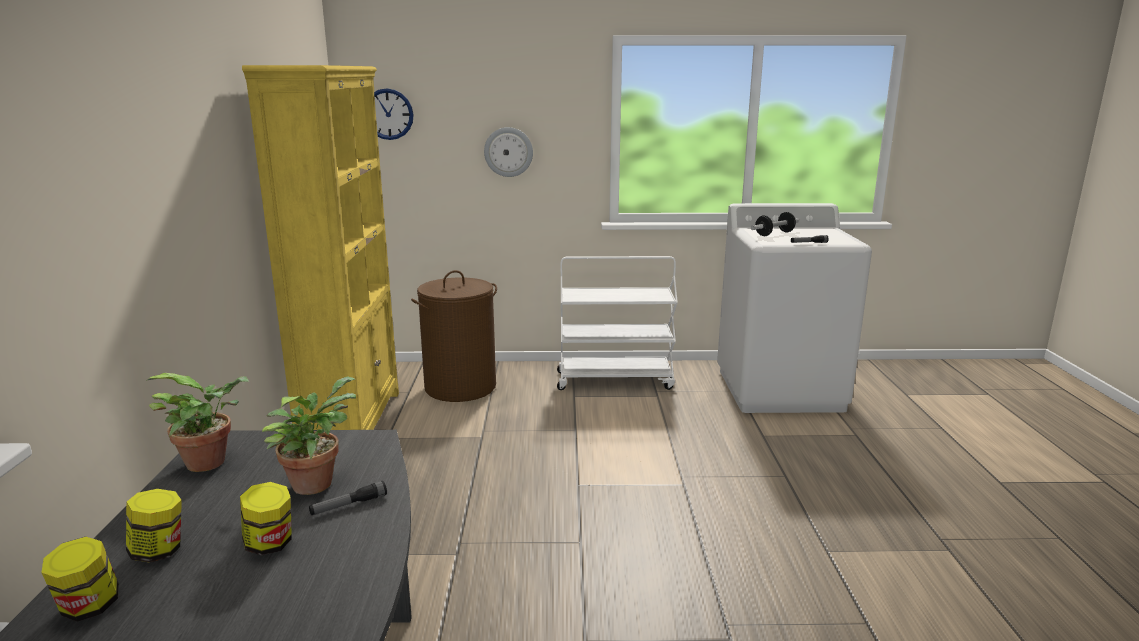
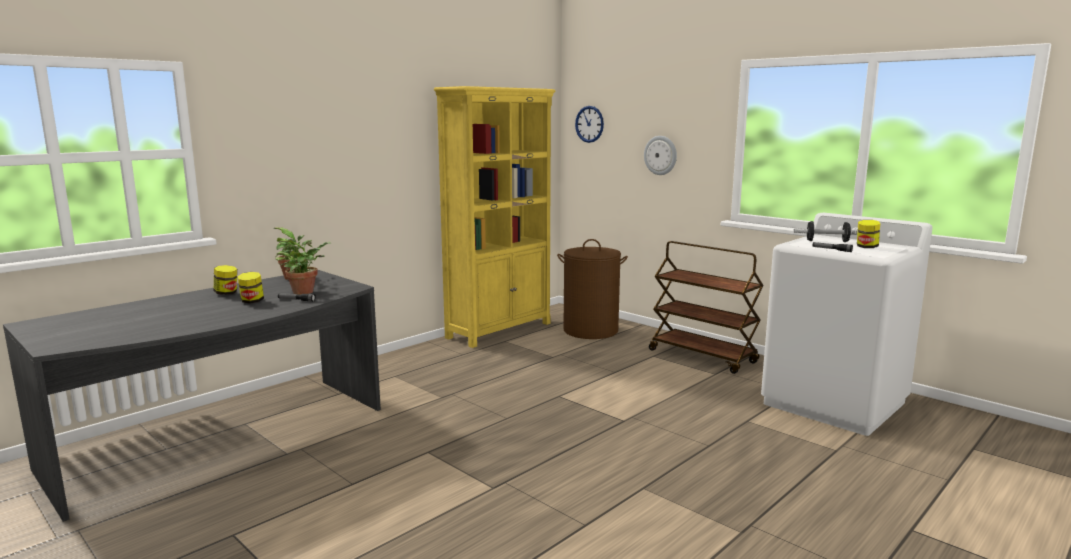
camera: 45 degrees right, 5 degrees down
(89, 607) = (185, 298): jar -> jar (866, 247)
(615, 380) = (703, 356): white cart -> brown cart

